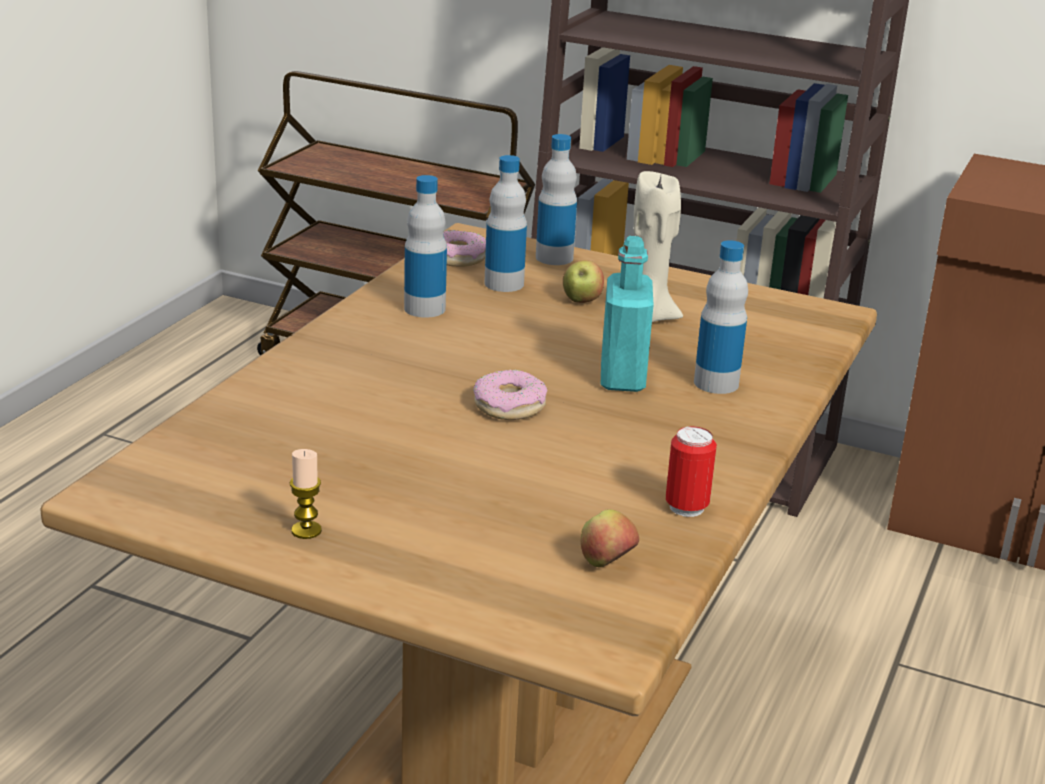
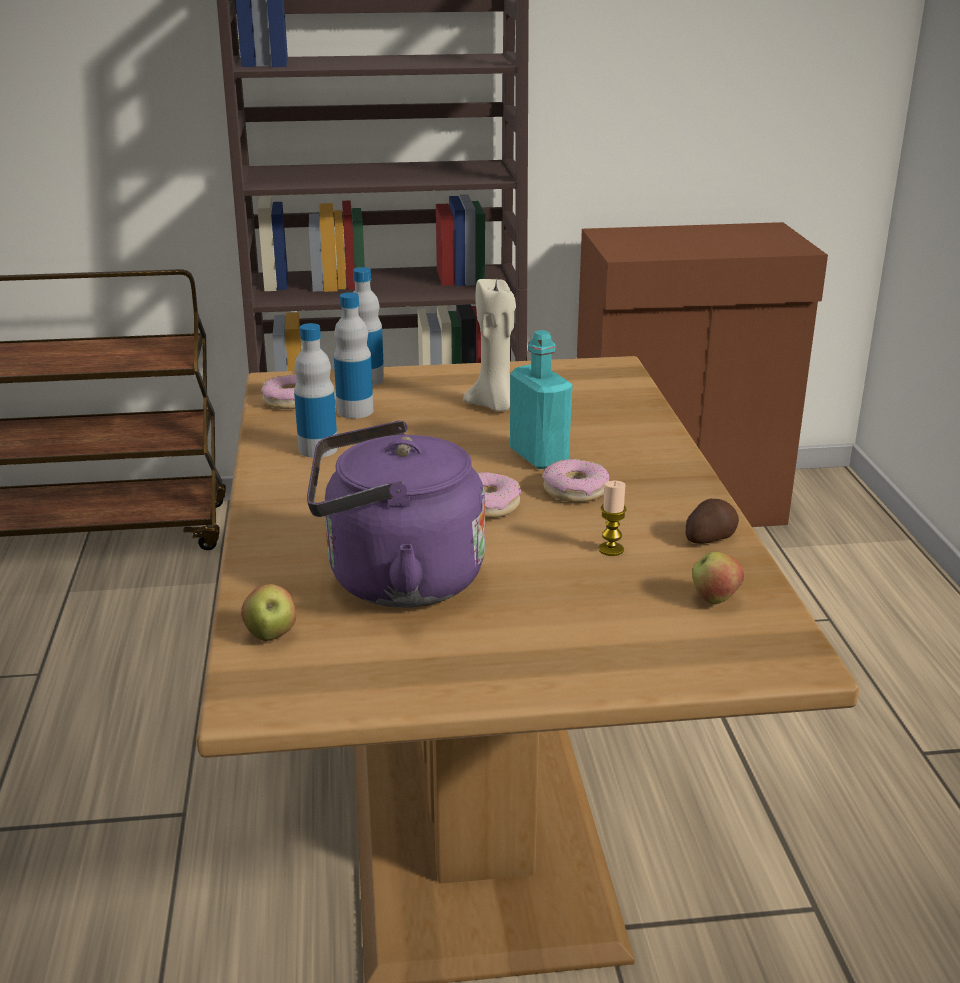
camera: 30 degrees left, 0 degrees up
(306, 530) = (466, 663): candle -> candle (611, 549)
(339, 442) = (395, 580): none -> purple kettle
(581, 301) = (432, 407): apple -> apple (271, 635)
(613, 420) = (575, 490): none -> donut
(686, 507) = (709, 537): can -> potato
(716, 383) = (607, 440): bottle -> none

